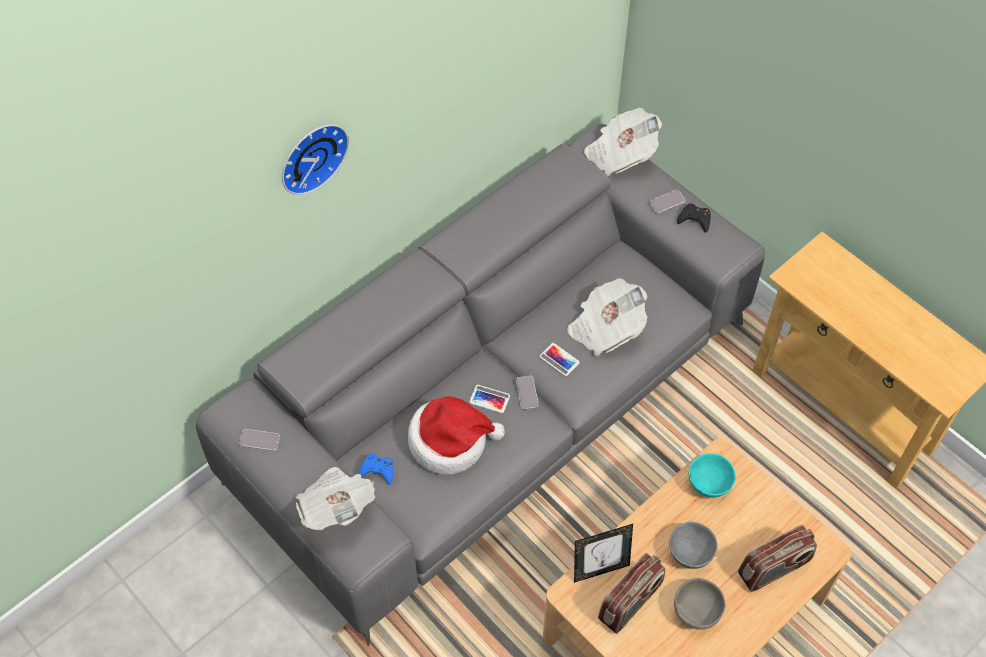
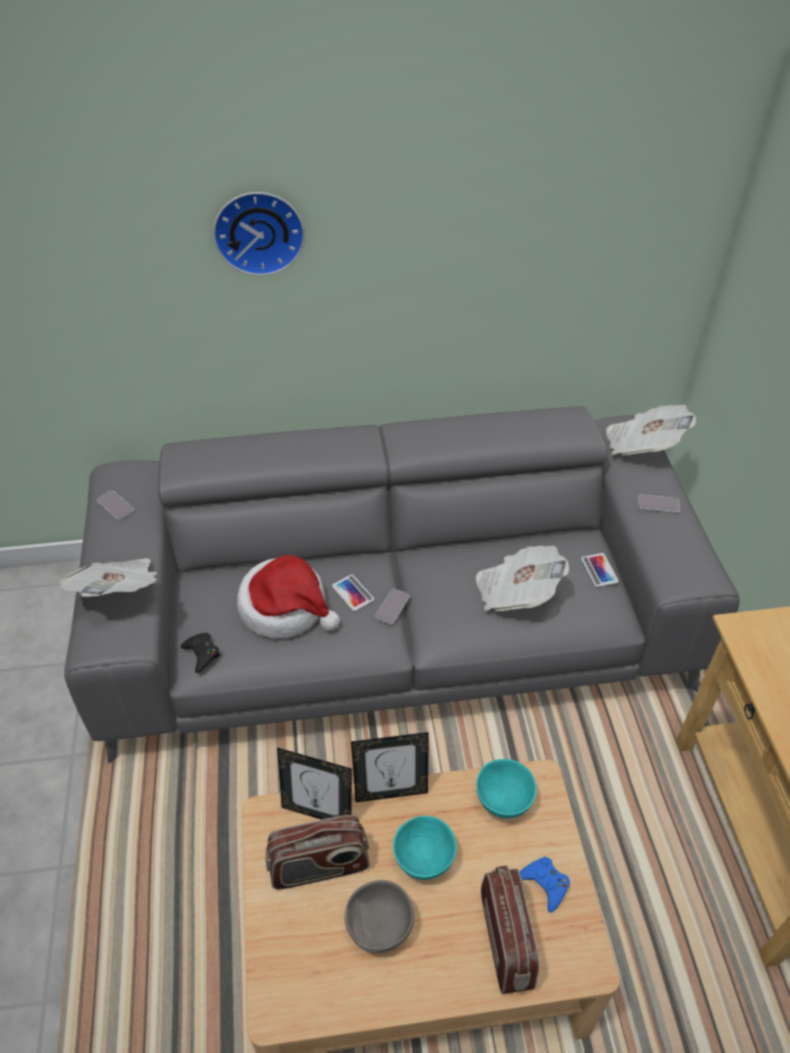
camera: 35 degrees right, 10 degrees down
(378, 470) = (203, 596): blue game controller -> blue game controller (545, 884)
(559, 359) = (447, 595): phone -> phone (599, 570)
(635, 525) = (391, 792): none -> picture frame
(689, 554) = (423, 860): grey bowl -> turquoise bowl
(695, 219) = (676, 533): black game controller -> black game controller (202, 654)
(774, 568) = (506, 940): radio -> radio turned 105 degrees counterclockwise

